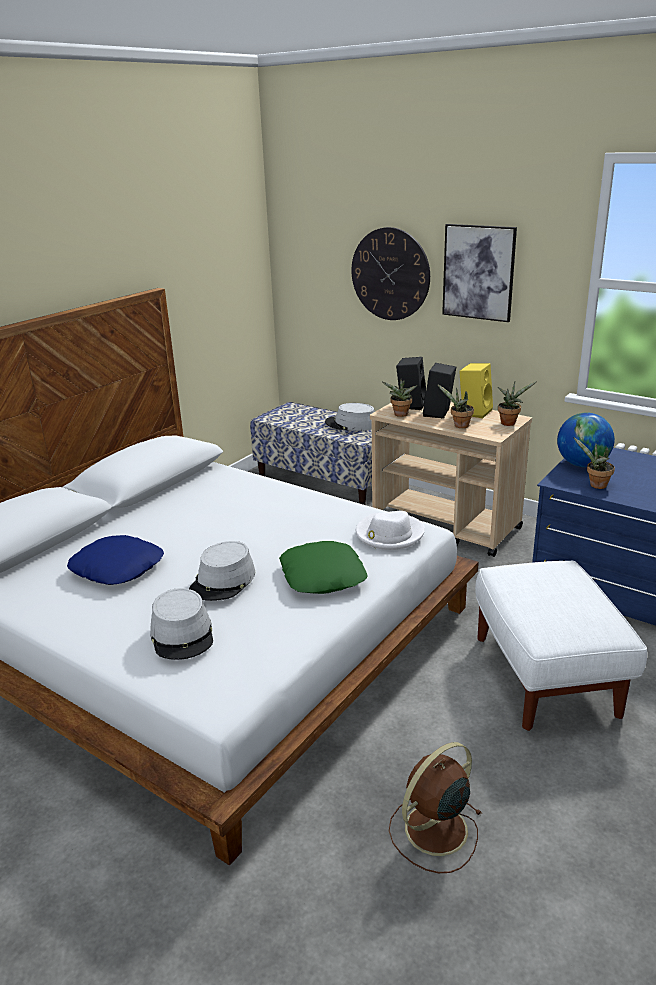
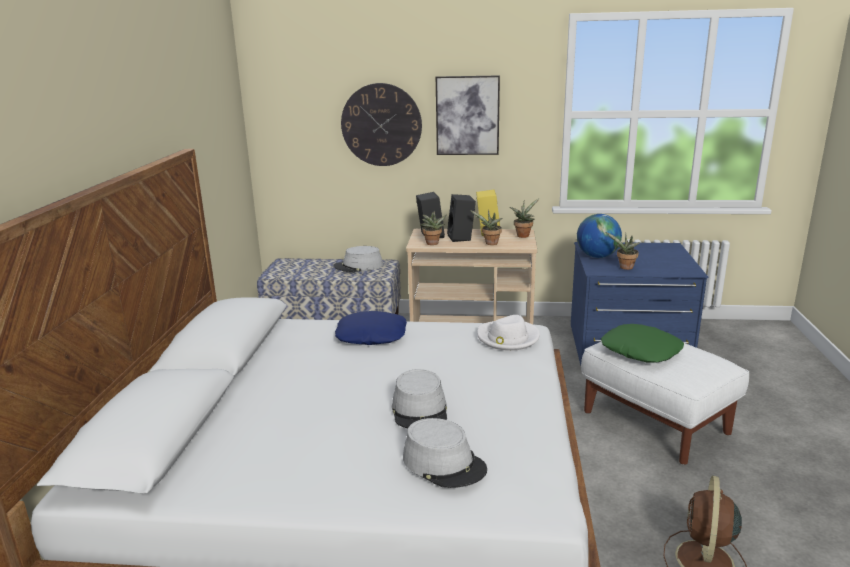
camera: 30 degrees left, 5 degrees down
(118, 568) = (296, 429): blue pillow -> blue pillow (371, 335)
(323, 576) = (497, 382): green pillow -> green pillow (641, 350)

